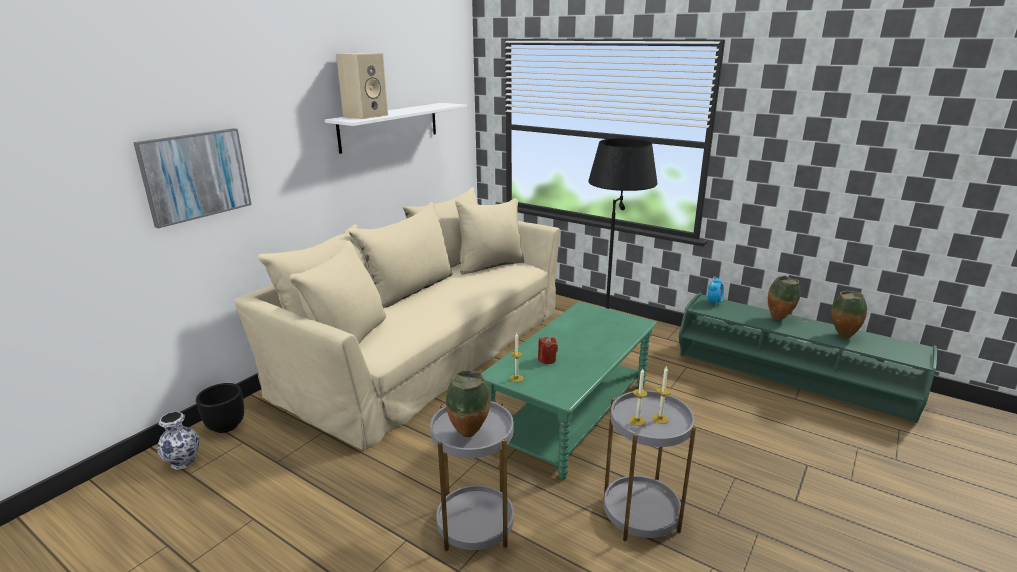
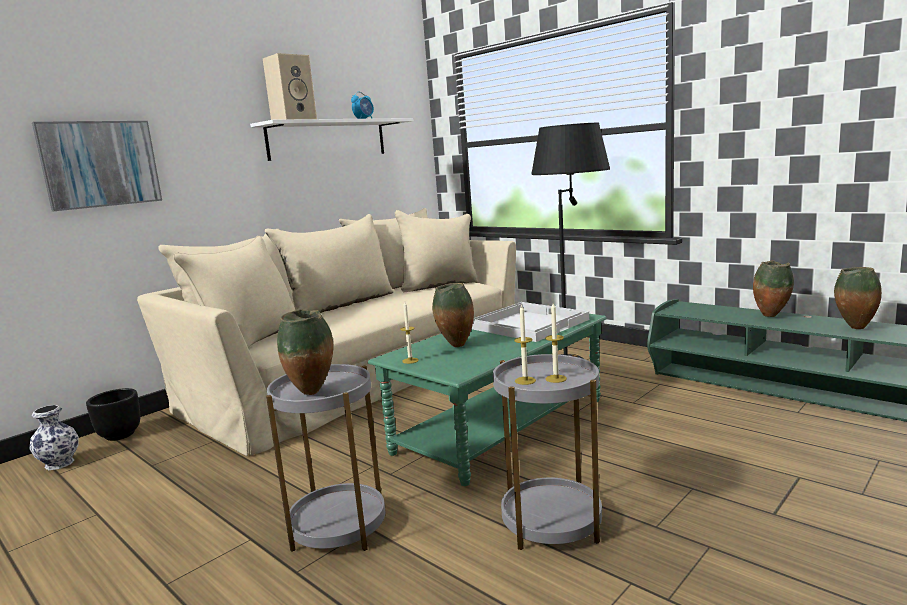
camera: 10 degrees right, 10 degrees down
(547, 359) = (455, 346): red candle -> vase
(596, 330) = (528, 323): none -> white tray
(714, 302) = (691, 306): alarm clock -> alarm clock (364, 119)

